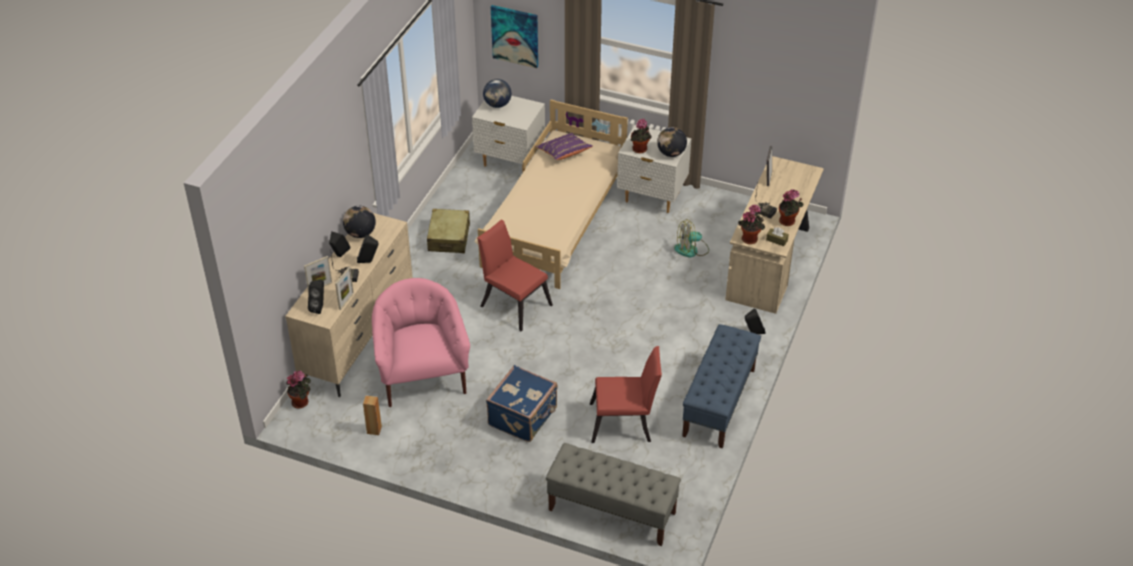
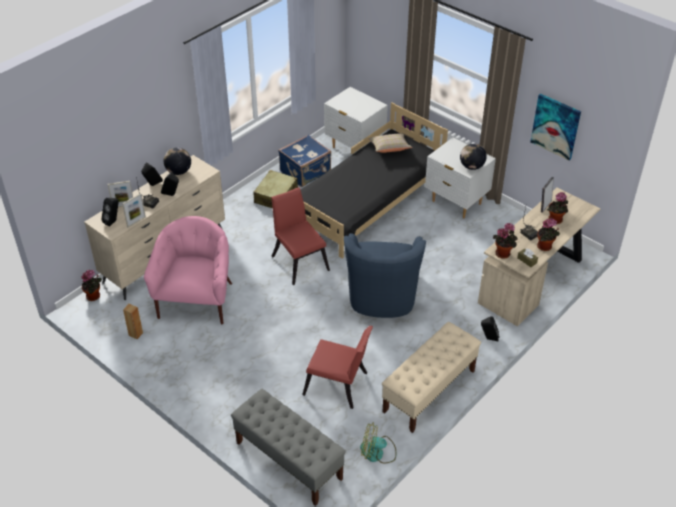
camera: 20 degrees right, 0 degrees up
(497, 105) = (349, 98): globe -> none
(515, 36) = (373, 43): picture -> picture (555, 126)
(524, 417) = (258, 357): blue suitcase -> blue suitcase (306, 172)
(555, 220) = (367, 202): beige bed -> black bed
(564, 153) = (389, 149): purple pillow -> beige pillow
(624, 320) = (382, 298): none -> blue armchair
(640, 150) = (447, 158): potted plant -> potted plant (555, 220)
(691, 250) = (468, 253): fan -> fan (377, 452)
(719, 403) = (429, 391): blue bench -> beige bench

